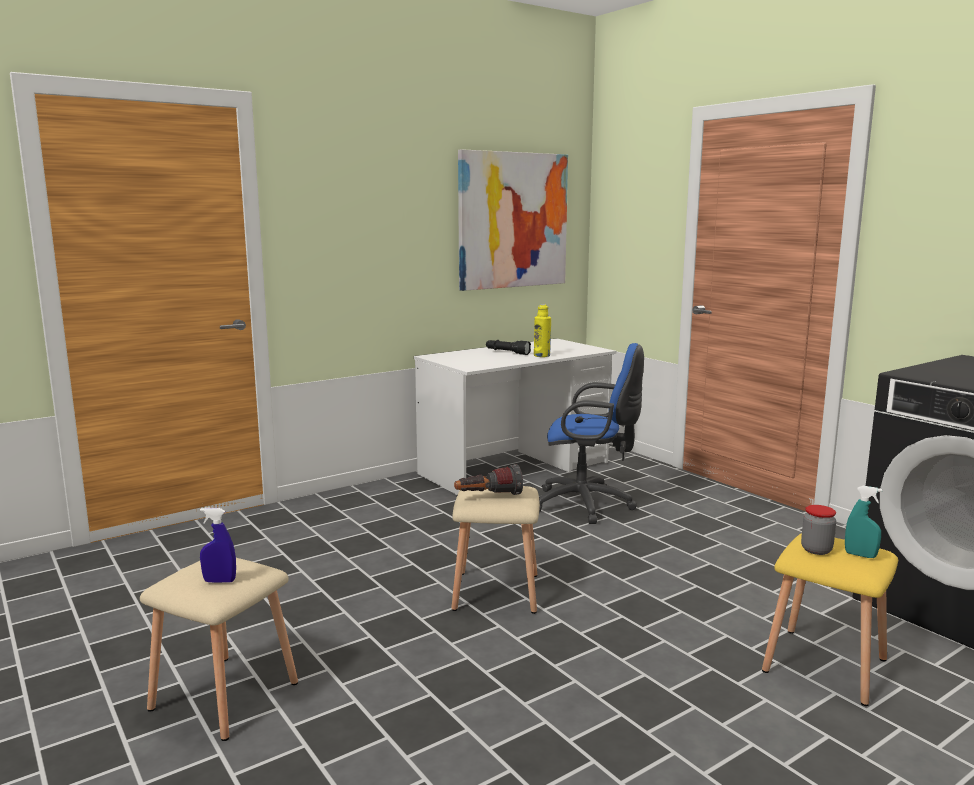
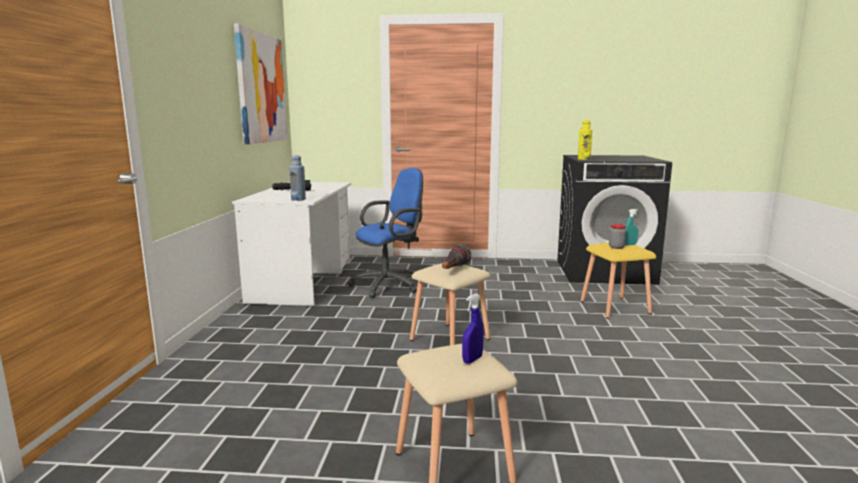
camera: 50 degrees left, 0 degrees up
(468, 365) = (298, 199): none -> blue bottle
(542, 355) = (321, 189): yellow bottle -> yellow bottle (583, 159)

